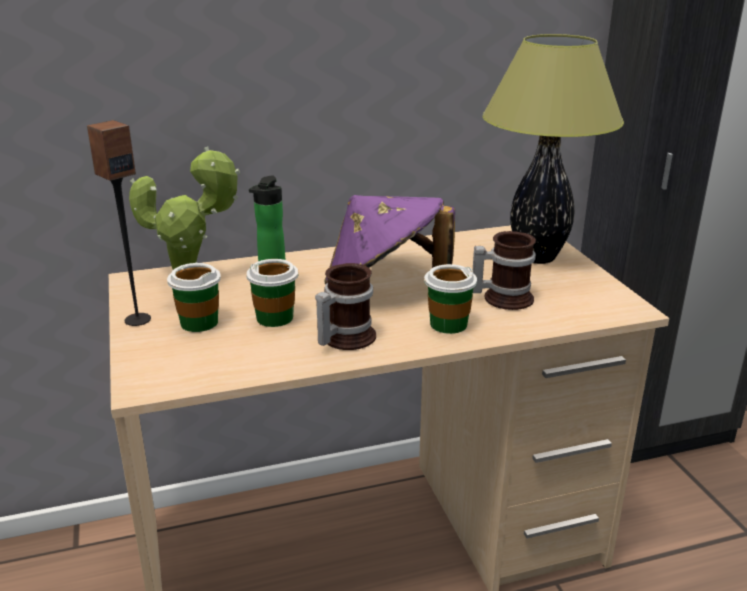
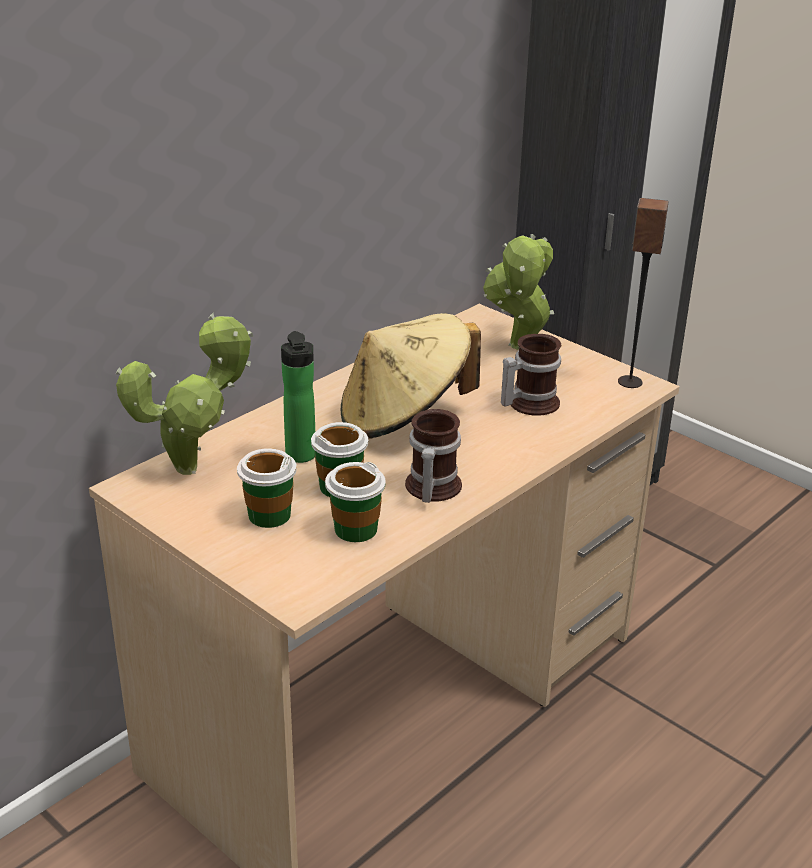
camera: 30 degrees left, 5 degrees up
(137, 319) = (198, 531): speaker -> speaker (629, 382)
(384, 283) = (404, 417): purple hat -> beige hat
(448, 324) = (508, 446): cup -> cup (355, 529)
(538, 258) = (518, 349): table lamp -> potted plant

